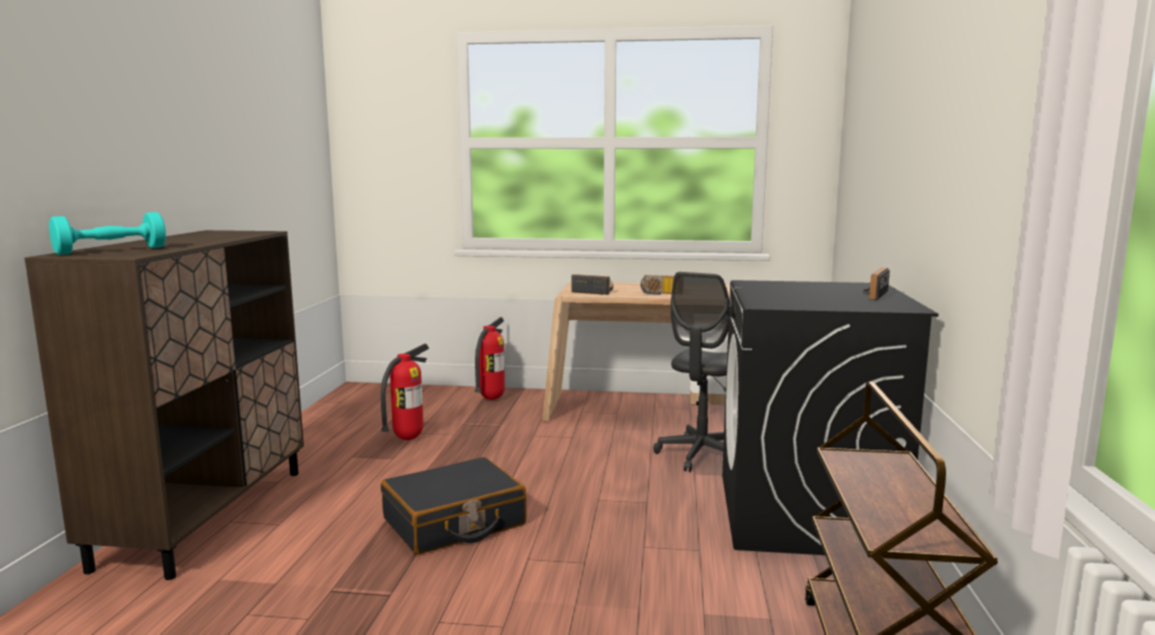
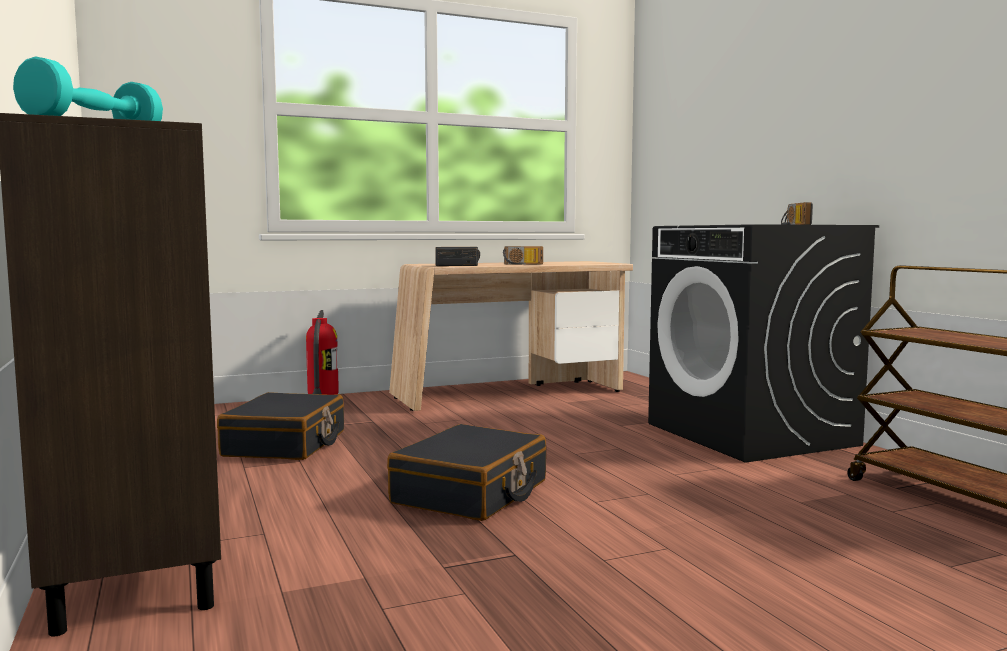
camera: 30 degrees left, 5 degrees down
(408, 438) = (286, 444): fire extinguisher -> black suitcase
(700, 455) = (603, 414): grey office chair -> none

